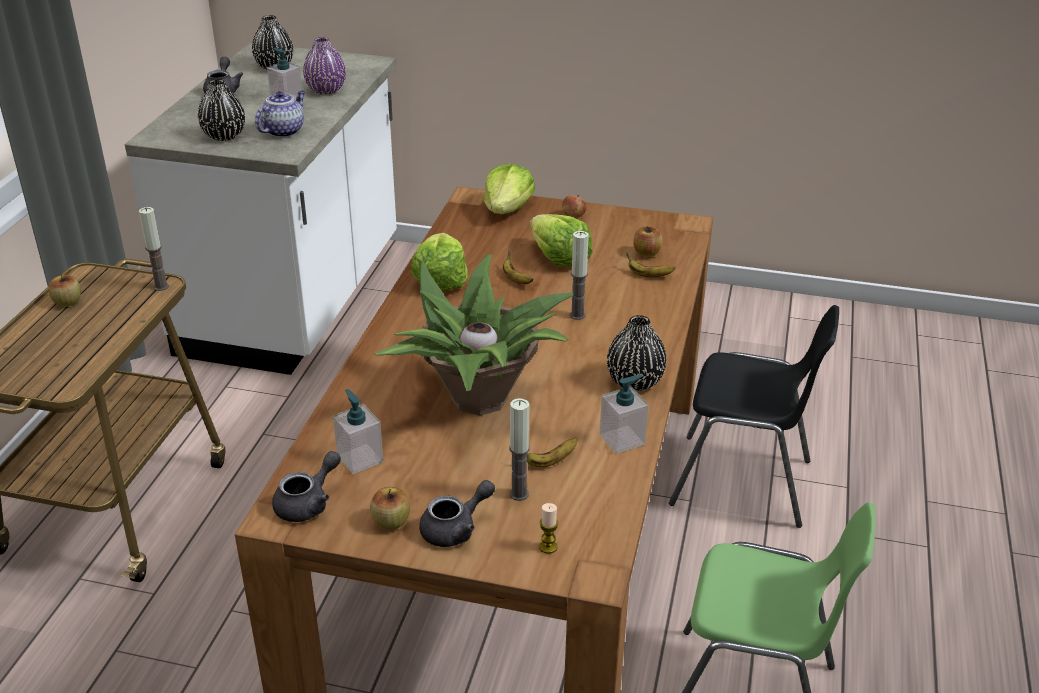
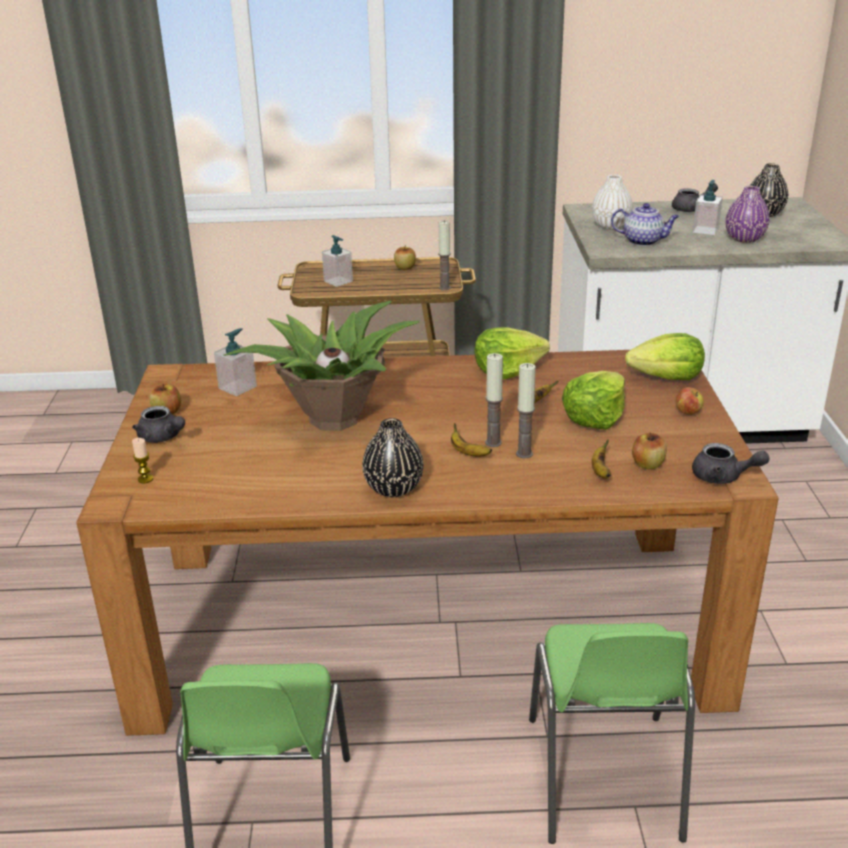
camera: 75 degrees right, 5 degrees down
(224, 136) = (610, 226): black vase -> white vase
(308, 503) = (182, 380): grey teapot -> grey teapot (723, 477)
(519, 494) = (209, 456): candle -> candle (524, 454)
(550, 461) = (255, 463): banana -> banana (468, 453)
(622, 439) = (298, 493): soap dispenser -> soap dispenser (338, 281)
(743, 482) = (604, 778): black chair -> green chair

